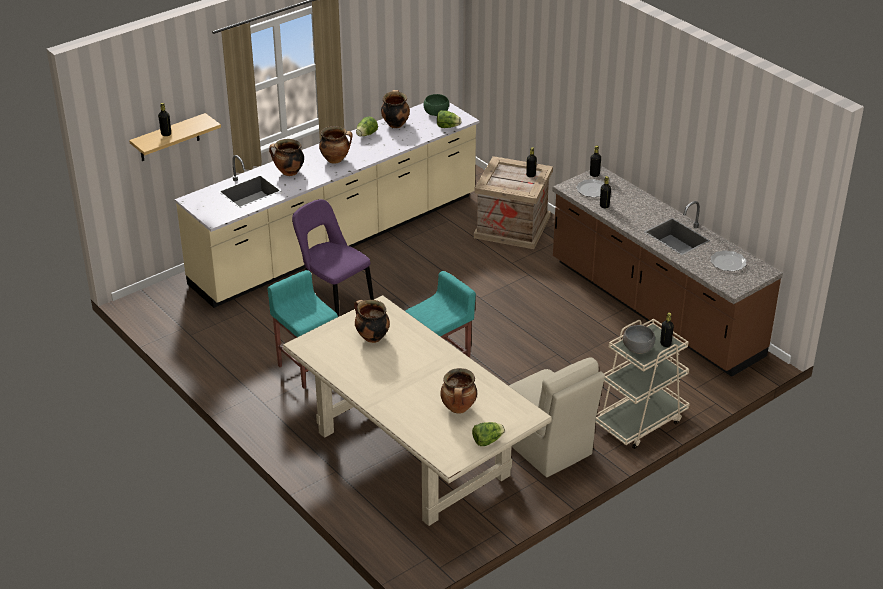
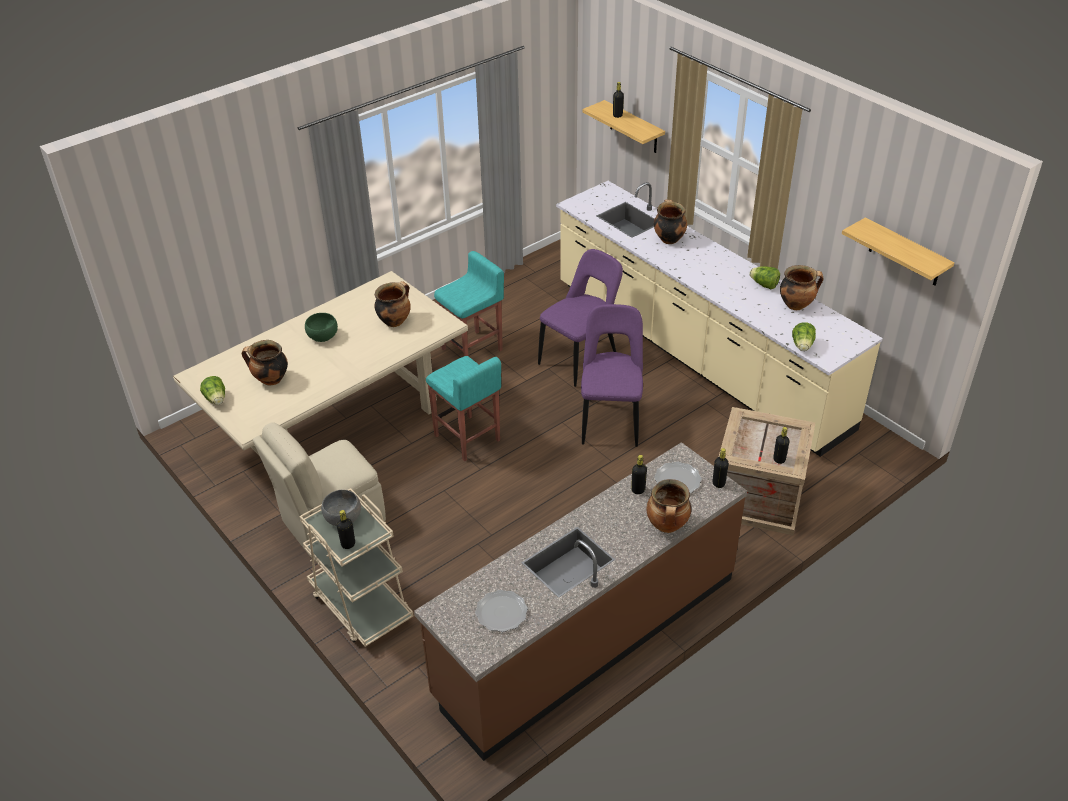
camera: 90 degrees right, 5 degrees up
(336, 159) = (702, 267): cooking pot -> cooking pot (667, 526)
(420, 289) = (611, 420): none -> purple chair
(421, 35) = (905, 253): none -> shelf
(436, 113) = (835, 335): green bowl -> green bowl (322, 336)

